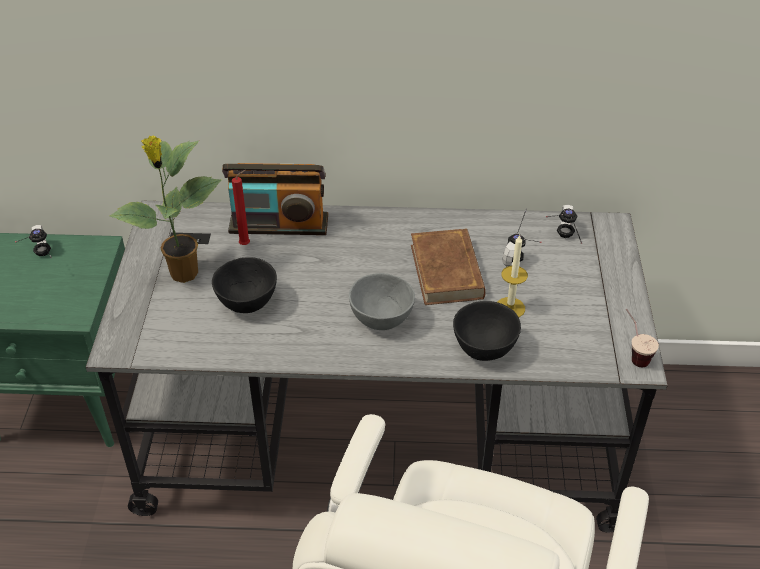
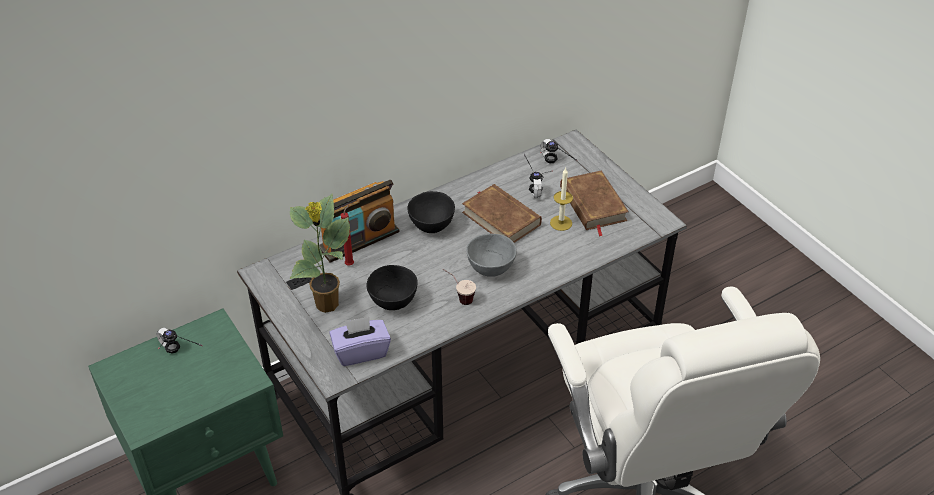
camera: 35 degrees left, 0 degrees up
(165, 338) = (361, 352): none -> purple tissue box
(485, 348) = (569, 255): black bowl -> black bowl (432, 225)
(568, 305) = (592, 205): none -> brown book
(633, 354) = (654, 216): cup -> cup (458, 297)

